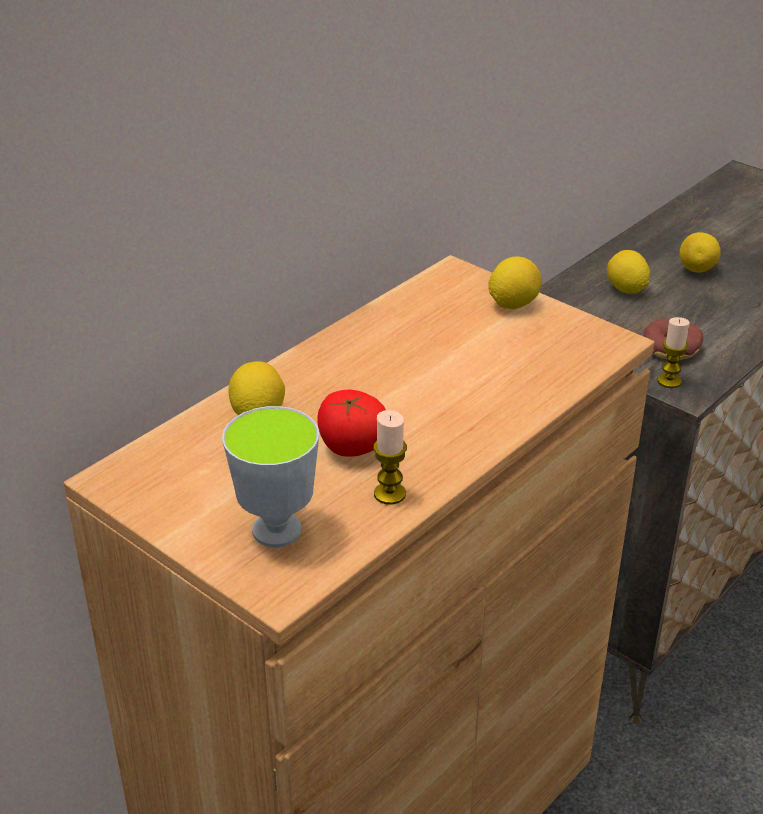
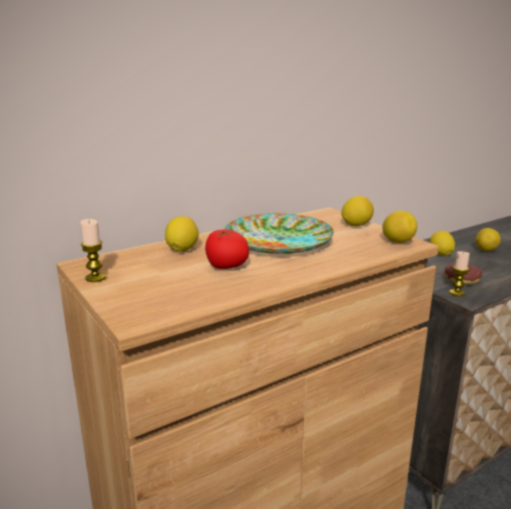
camera: 15 degrees right, 15 degrees down
(277, 530) = (155, 294): cup -> none
(389, 494) = (235, 287): candle -> candle (95, 278)
(404, 366) = (278, 240): none -> plate
(592, 342) = (398, 242): none -> lemon

